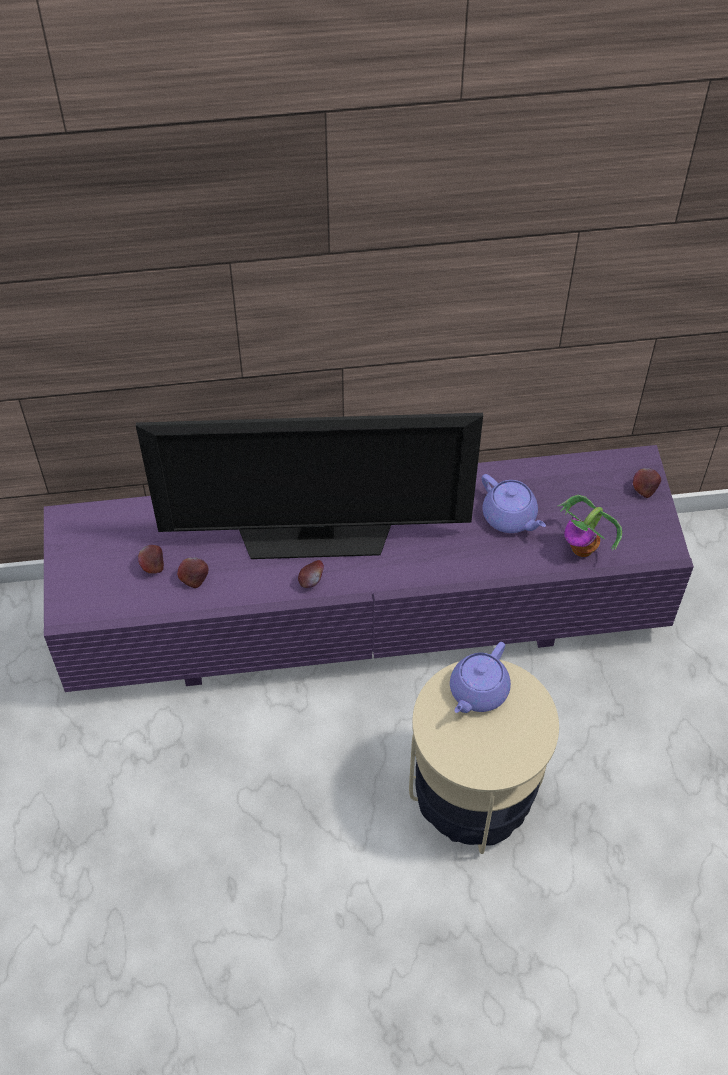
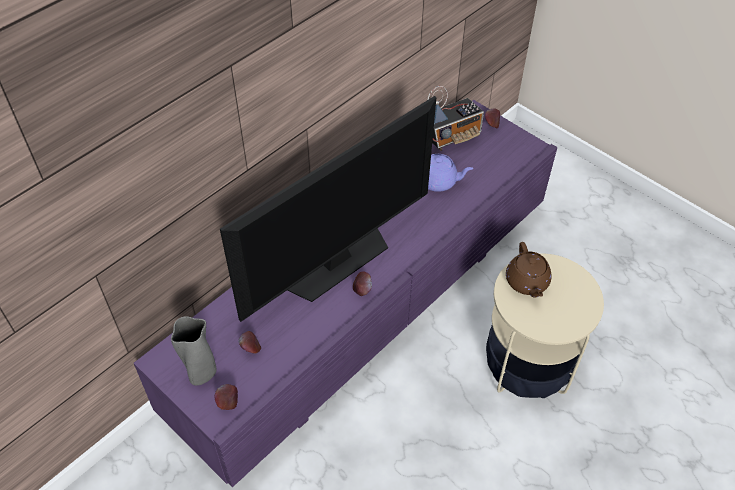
camera: 40 degrees left, 5 degrees down
(89, 559) = (202, 374): none -> grey vase
(194, 578) = (286, 337): apple -> apple (228, 402)
(478, 691) = (527, 282): purple teapot -> brown teapot
(581, 474) = (451, 136): none -> radio
(583, 548) = (493, 173): potted plant -> none

